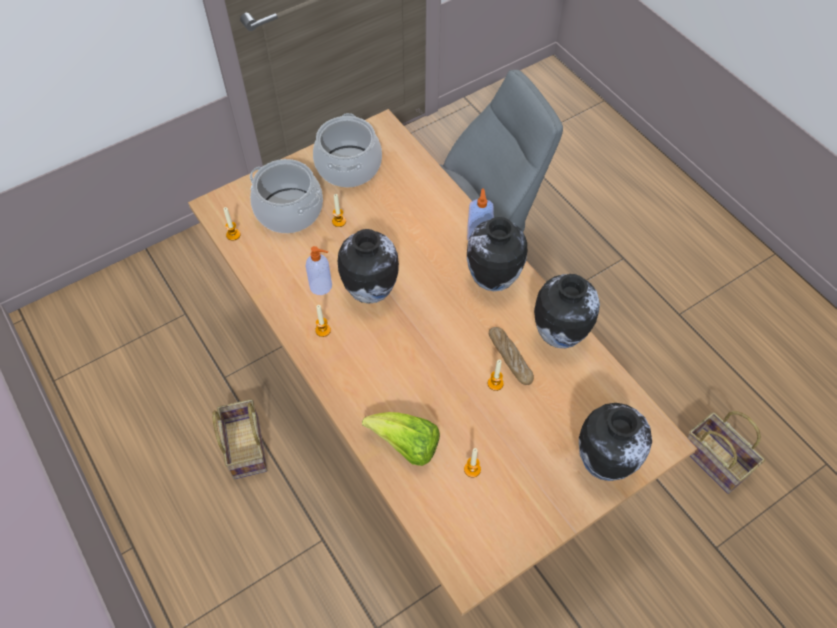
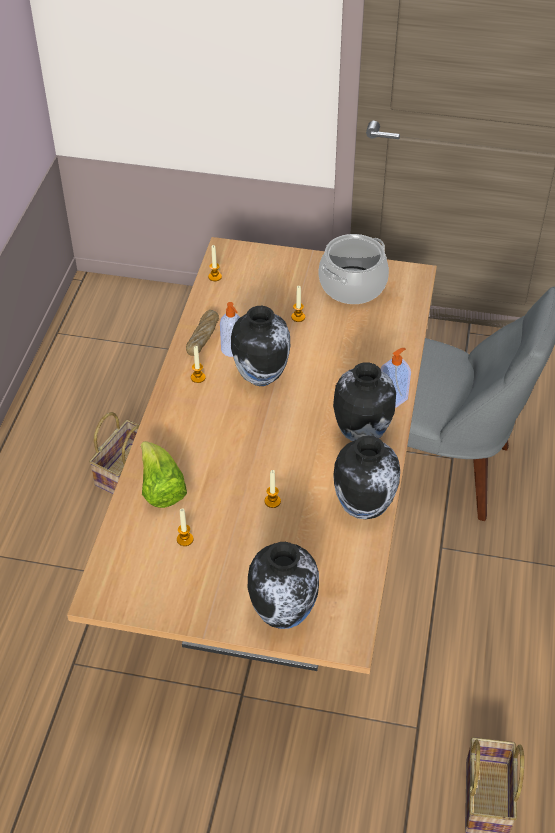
camera: 45 degrees right, 10 degrees down
(289, 210) = (272, 287): cooking pot -> none
(510, 358) = (305, 494): bread -> bread (202, 336)

